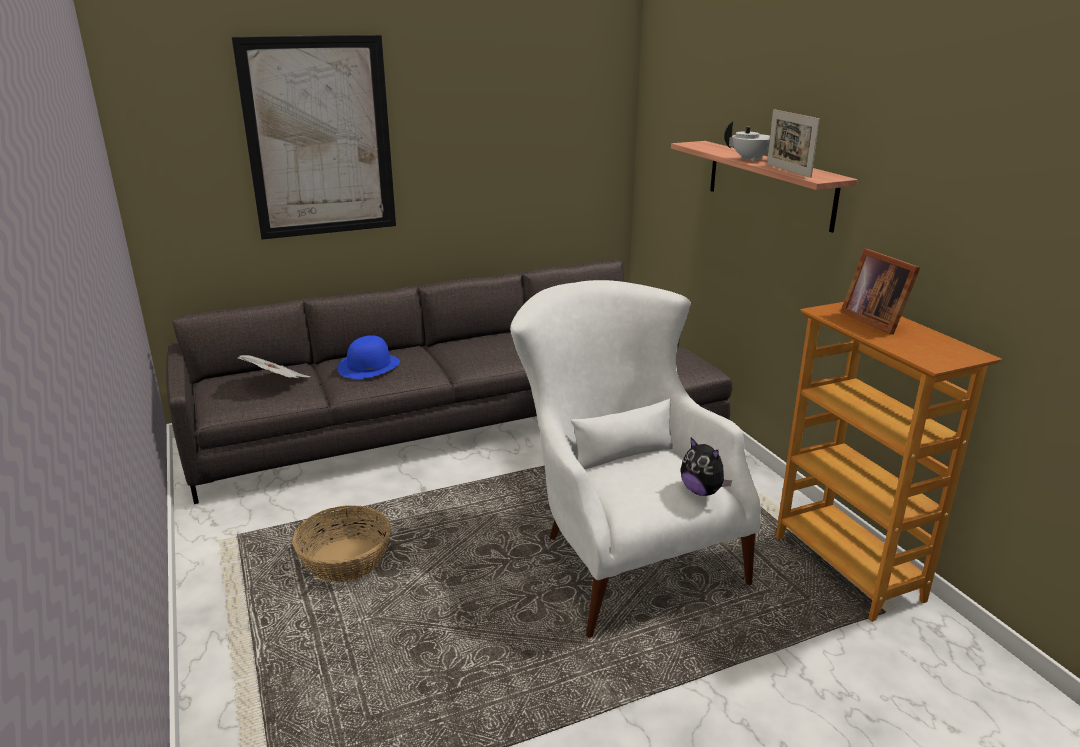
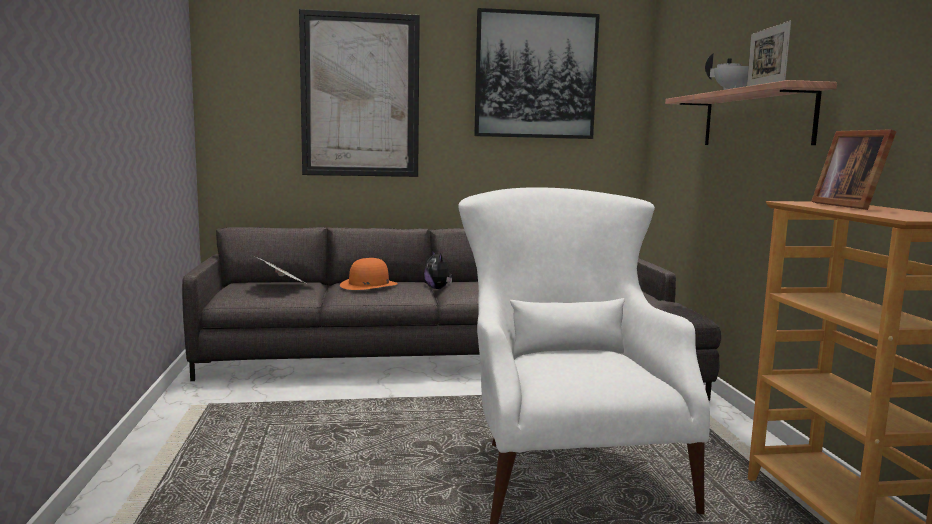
camera: 15 degrees right, 15 degrees down
(344, 560) = (287, 433): basket -> none
(369, 366) = (368, 285): blue hat -> orange hat
(518, 97) = (535, 75): none -> picture
(702, 491) = (639, 381): plush toy -> plush toy (438, 288)

